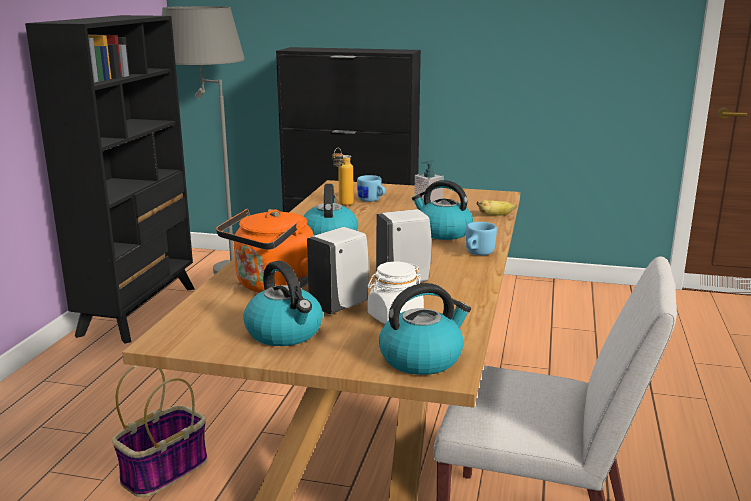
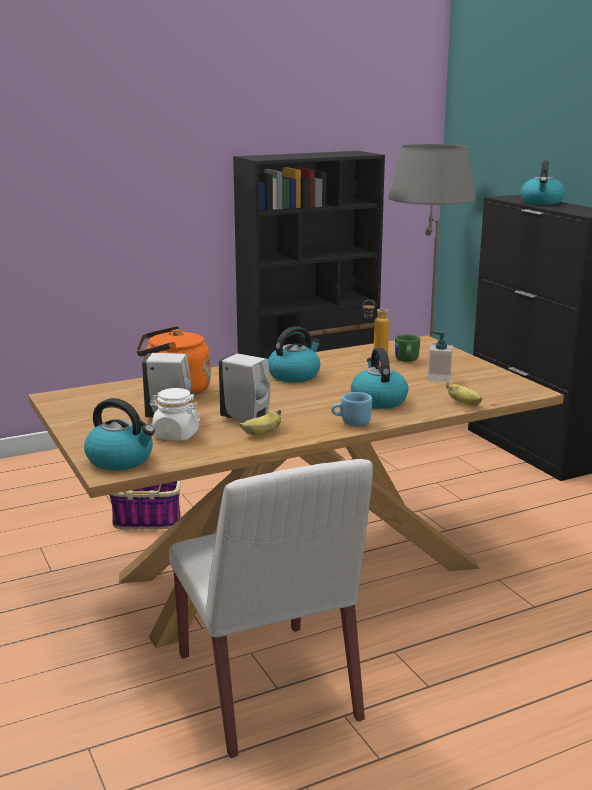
camera: 50 degrees right, 0 degrees up
(285, 333) = (105, 417): kettle -> kettle (542, 202)
(371, 200) = (406, 361): blue mug -> green mug
(450, 286) = (262, 433): none -> banana

